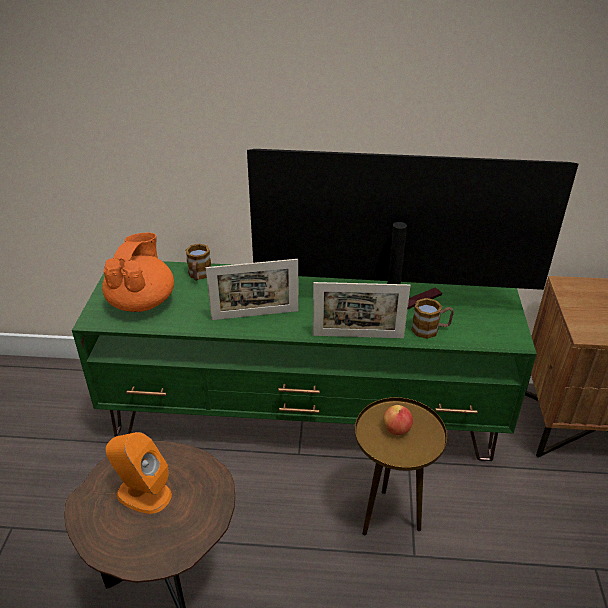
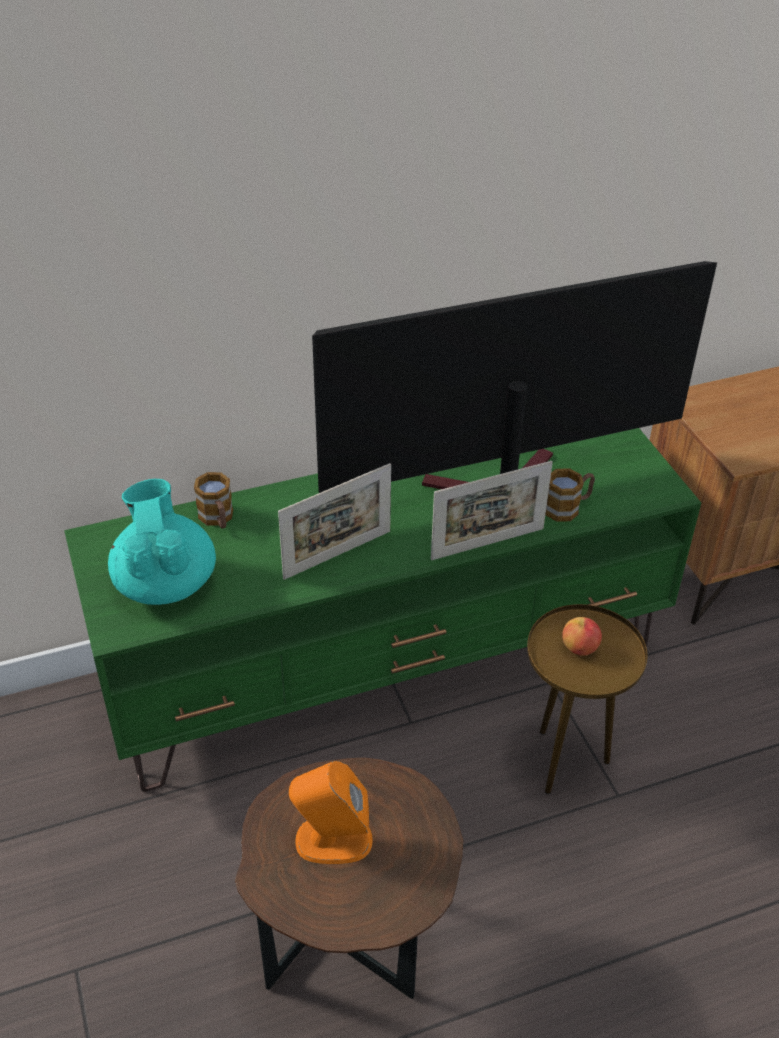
camera: 25 degrees left, 5 degrees up
(142, 301) = (165, 582): orange teapot -> turquoise teapot

